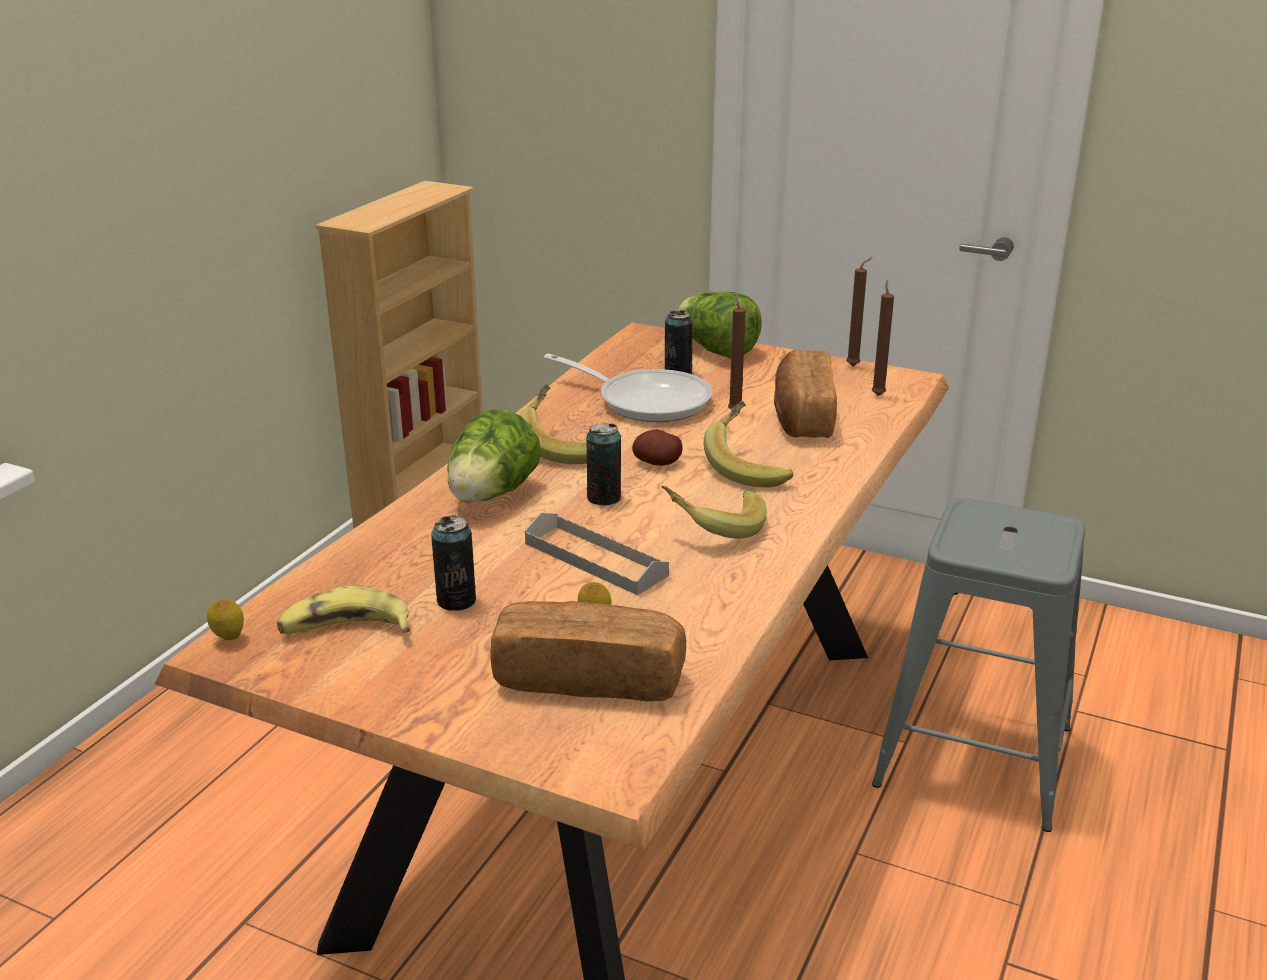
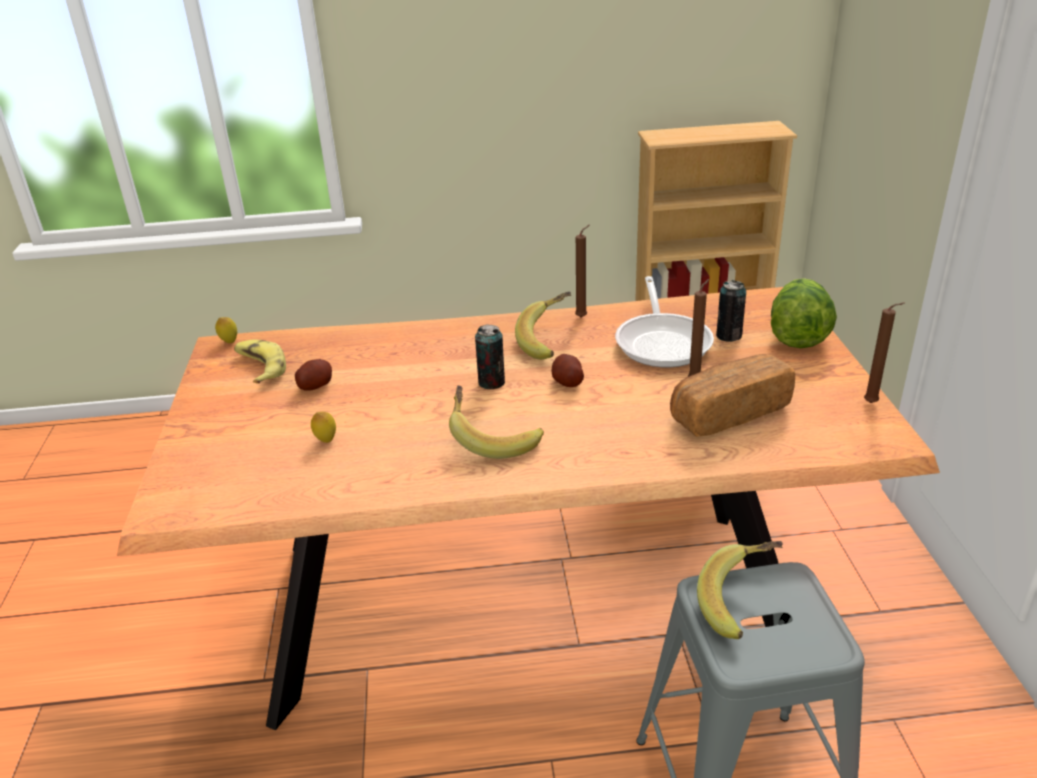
camera: 60 degrees right, 5 degrees up
(456, 600) = (315, 386): can -> potato
(492, 495) = (453, 345): lettuce -> none
(589, 678) = (259, 462): bread -> none
(595, 559) = (405, 411): grey tray -> none
(750, 467) = (606, 421): banana -> banana (742, 603)
(878, 394) = (828, 434): brown candle -> brown candle (583, 317)

